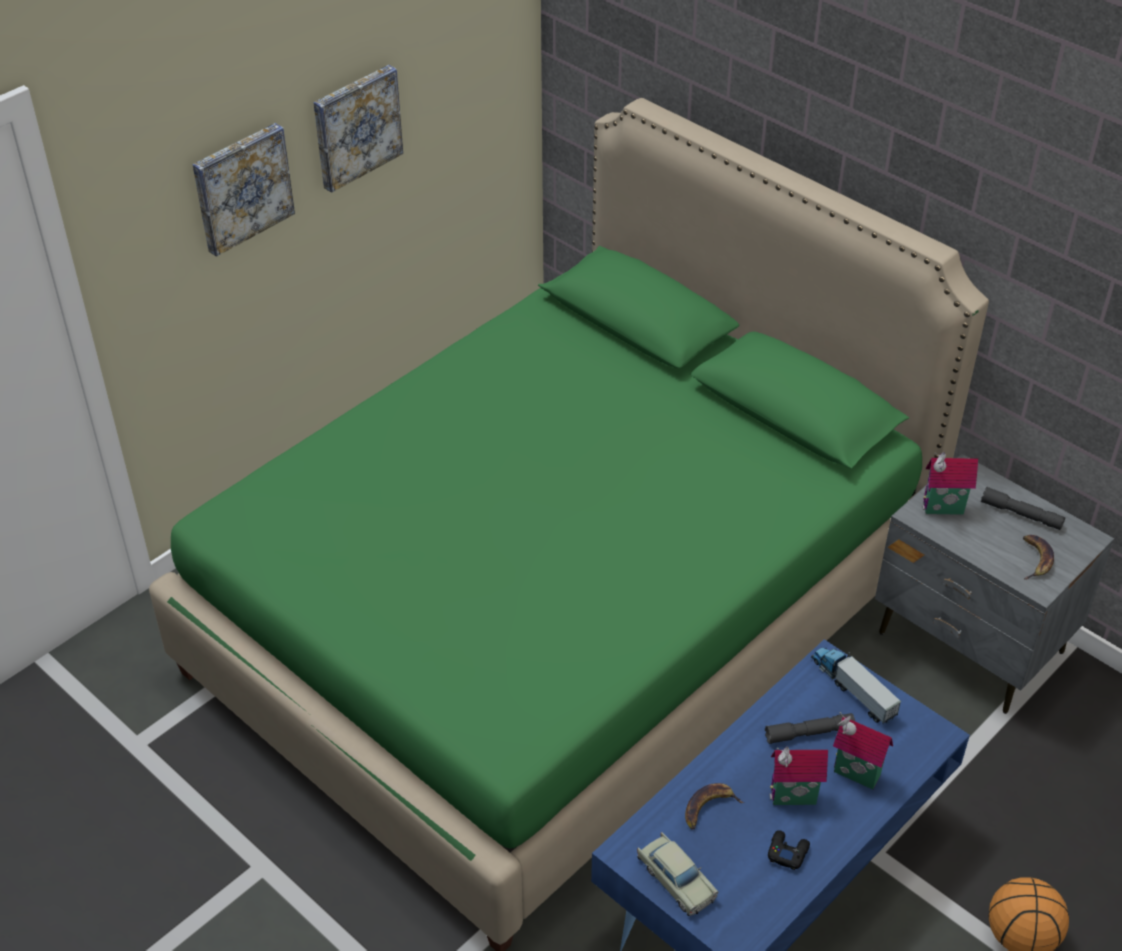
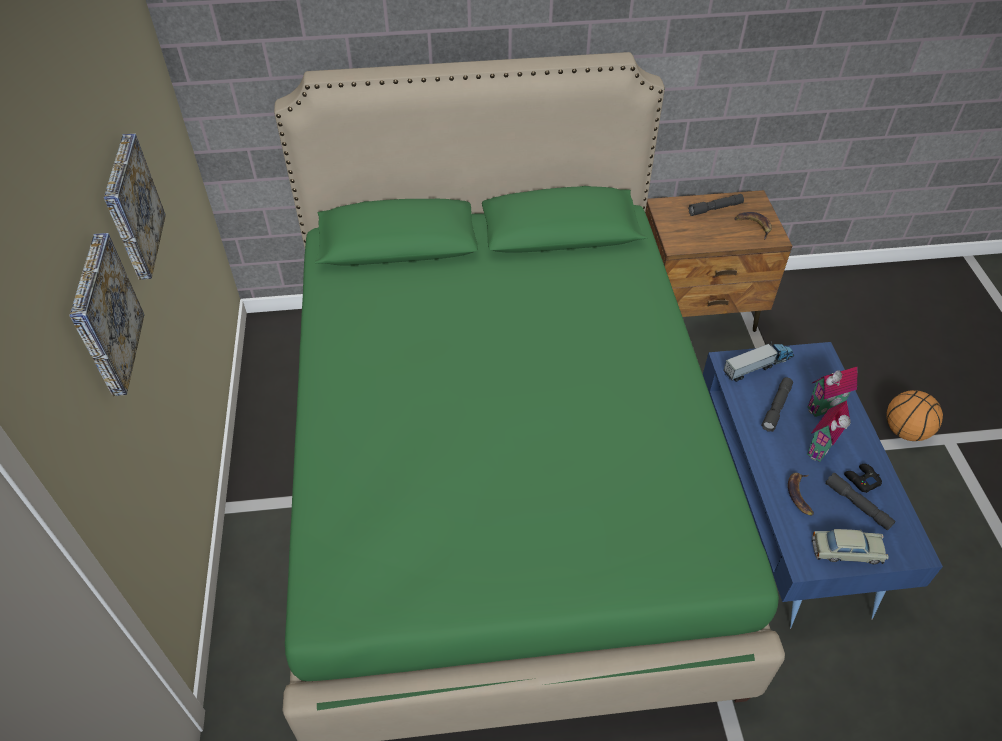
camera: 50 degrees left, 5 degrees up
(748, 863) = (857, 505): none -> grey flashlight
(852, 689) = (758, 366): toy truck -> toy truck turned 150 degrees clockwise
(943, 510) = (683, 233): toy house -> none
(971, 644) = (697, 310): grey nightstand -> brown nightstand

